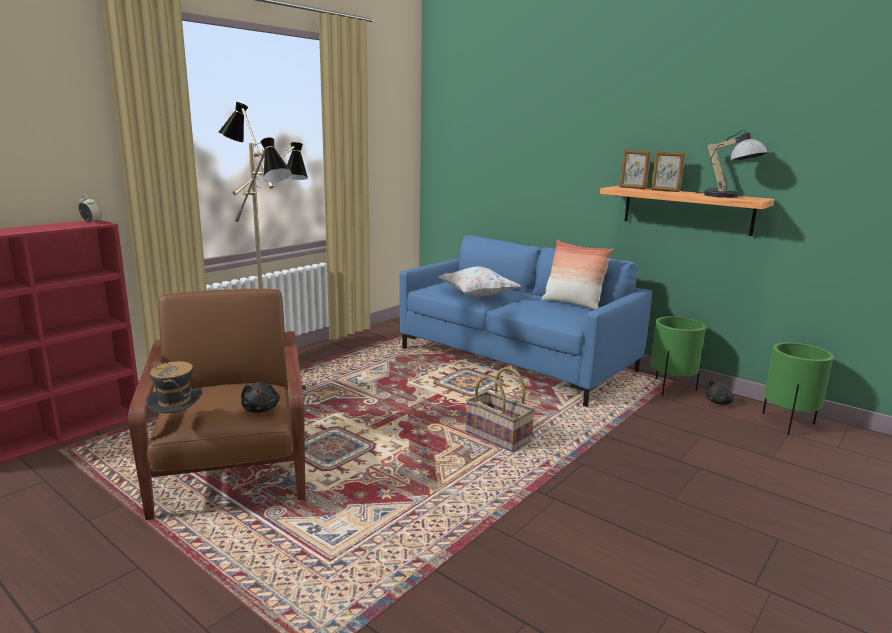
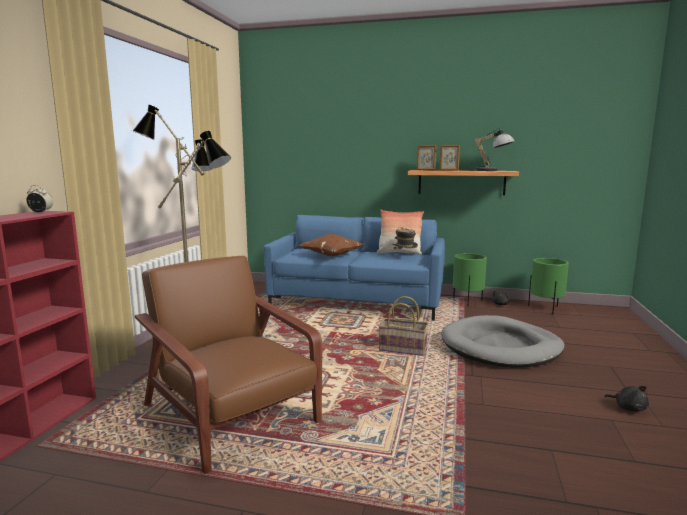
camera: 25 degrees left, 5 degrees down
(178, 425) = (228, 376): hat -> hat (404, 258)
(261, 409) = (279, 351): black plush toy -> black plush toy (628, 408)
(477, 296) = (331, 256): white pillow -> brown pillow
(636, 465) = (500, 347): none -> grey dog bed

